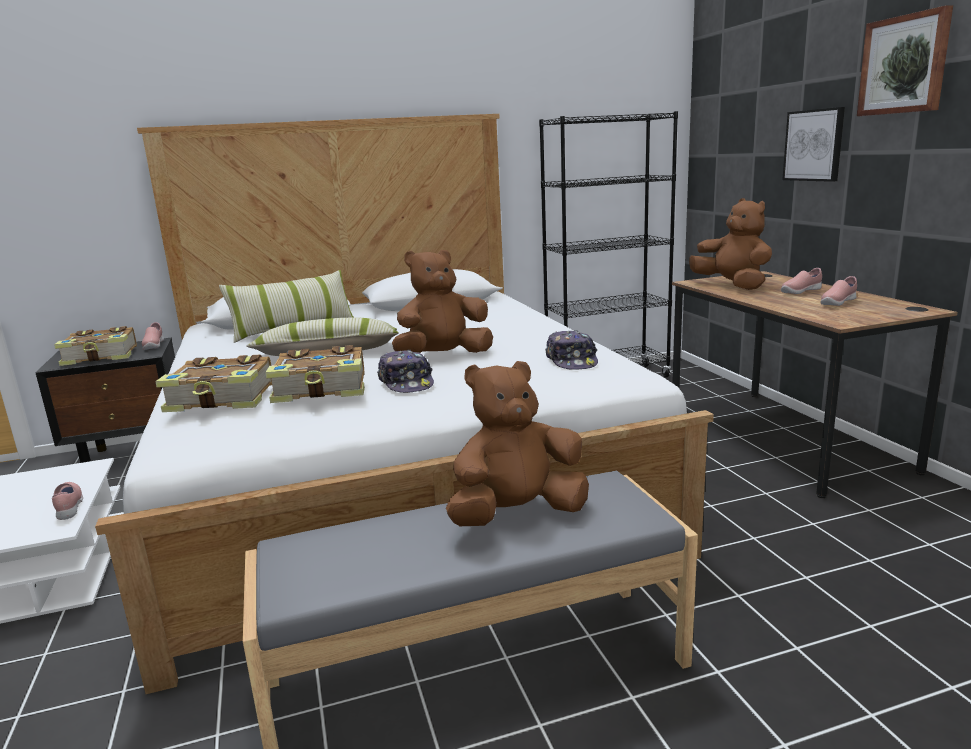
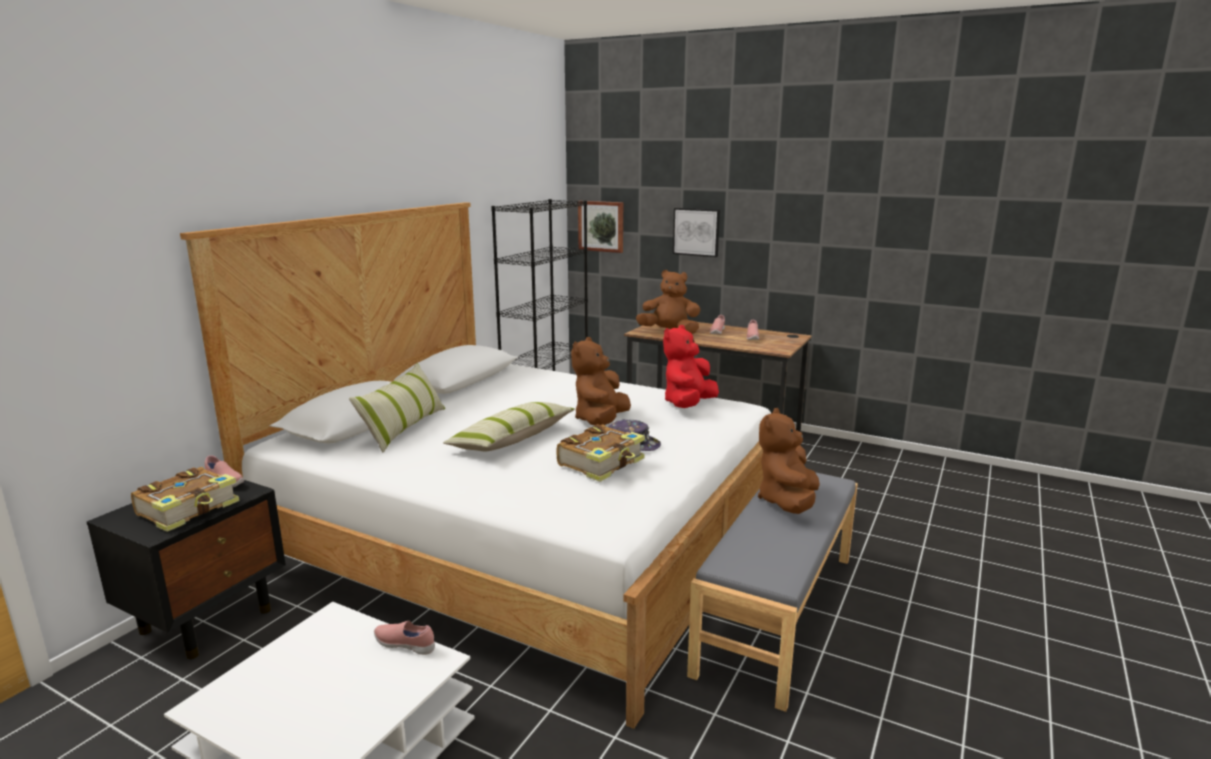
camera: 45 degrees left, 0 degrees up
(223, 399) = (551, 491): book -> none
(572, 361) = (688, 404): cap -> red plush toy
(904, 65) = (762, 190): picture -> picture (601, 226)

